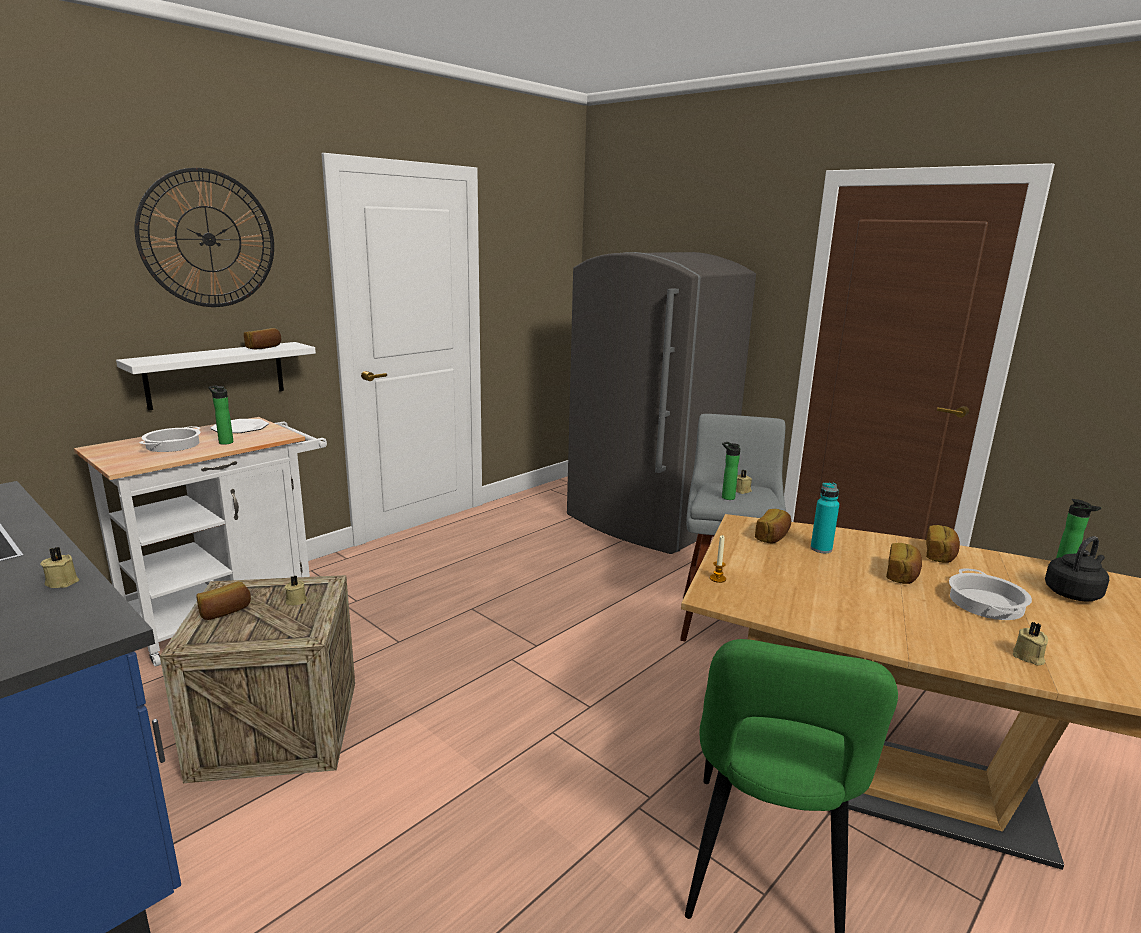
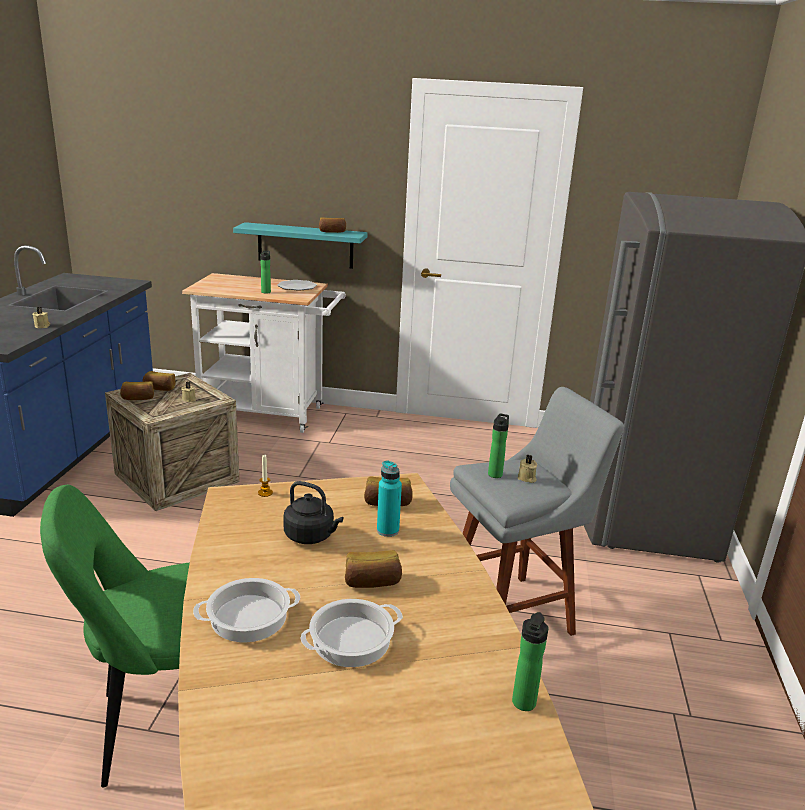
camera: 55 degrees right, 5 degrees up
(172, 445) = (244, 285): cooking pot -> cooking pot (249, 616)
(208, 239) = (312, 145): wall clock -> none
(216, 375) = (305, 245): white shelf -> turquoise shelf
(940, 555) = (458, 603): bread -> bread (138, 398)
(1028, 657) = (240, 670): beige candle -> none
(1073, 593) = (449, 709): black kettle -> black kettle (311, 536)

